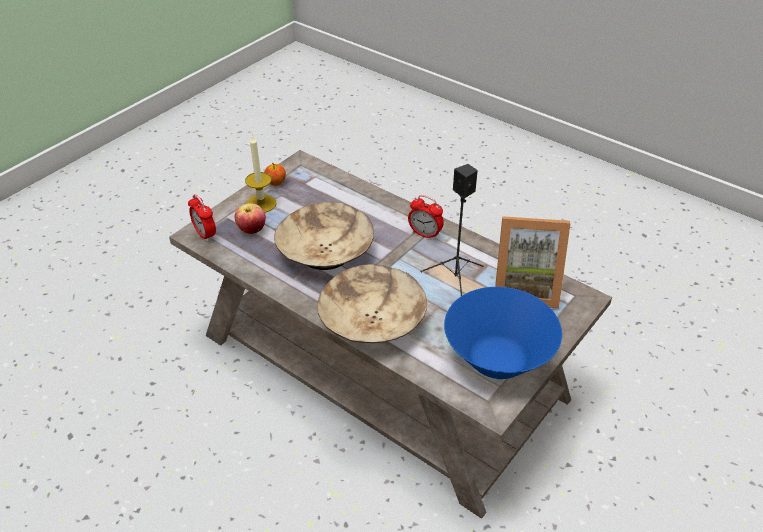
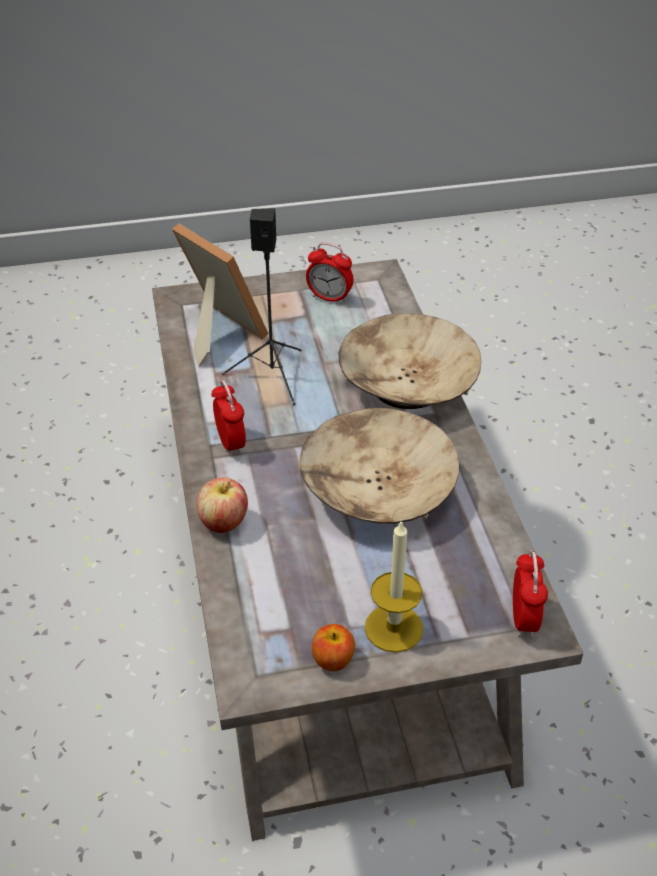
camera: 140 degrees left, 0 degrees up
(251, 230) = (447, 585): apple -> apple (223, 523)
(497, 359) = (329, 298): blue bowl -> alarm clock

